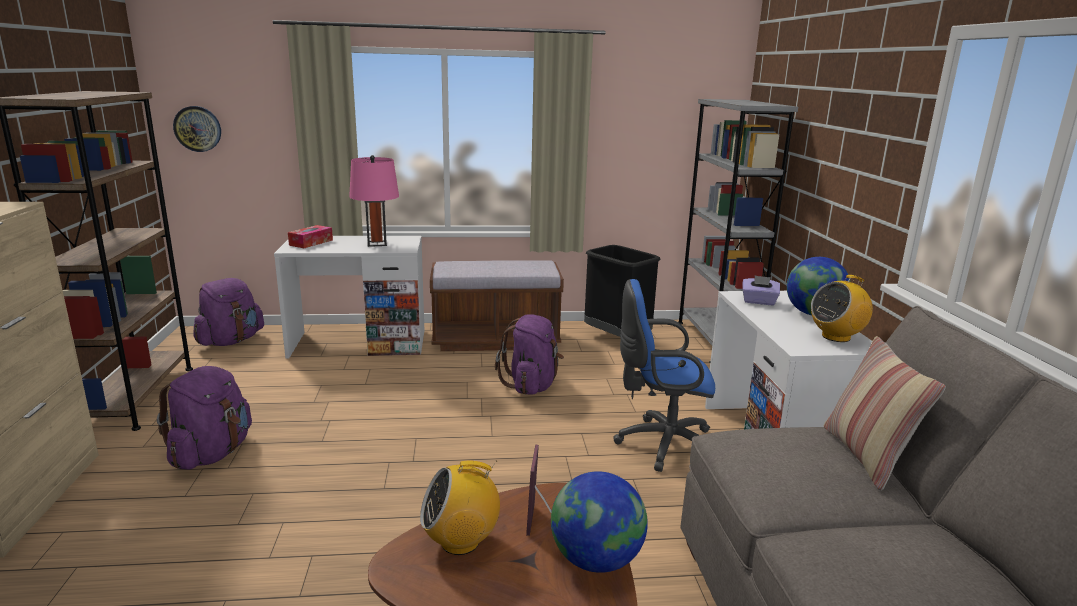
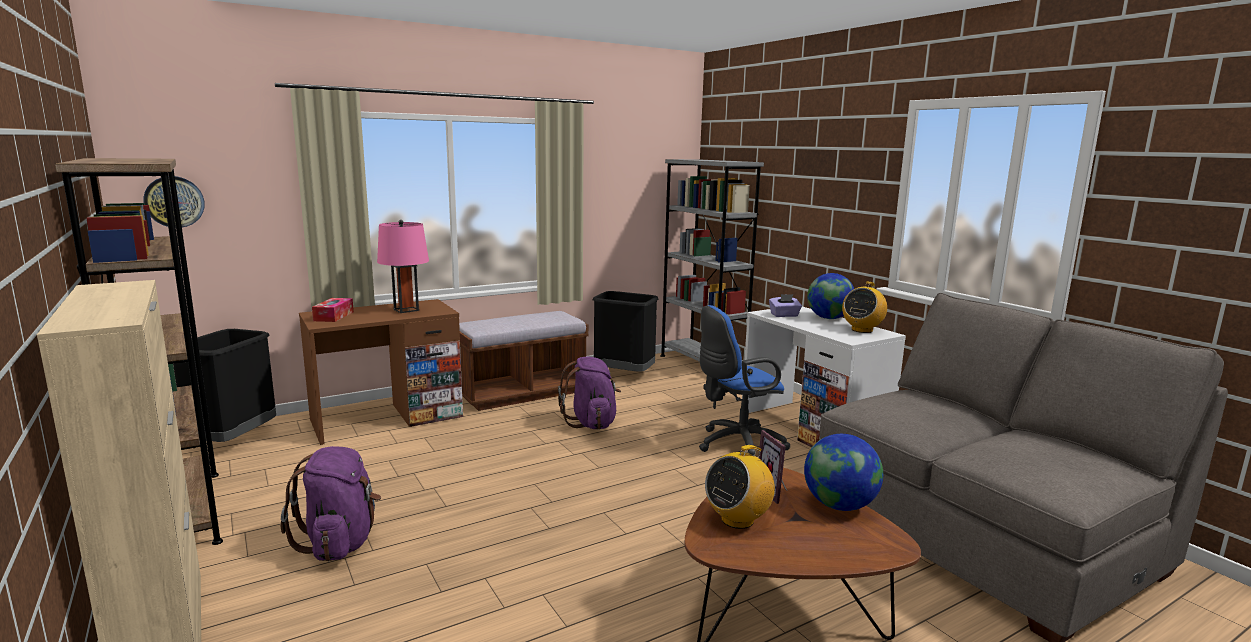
camera: 25 degrees left, 5 degrees down
(231, 341) = (234, 440): purple backpack -> black trash can
(358, 343) = (387, 418): white desk -> brown desk
(866, 456) = (943, 401): pillow -> none

